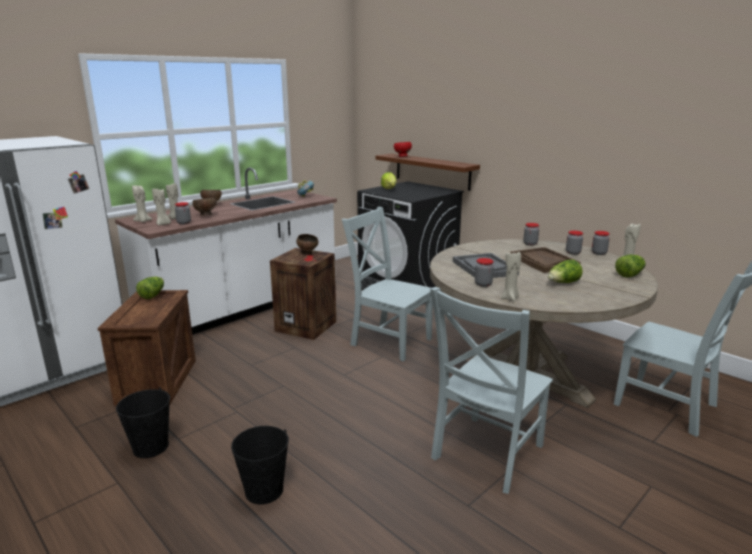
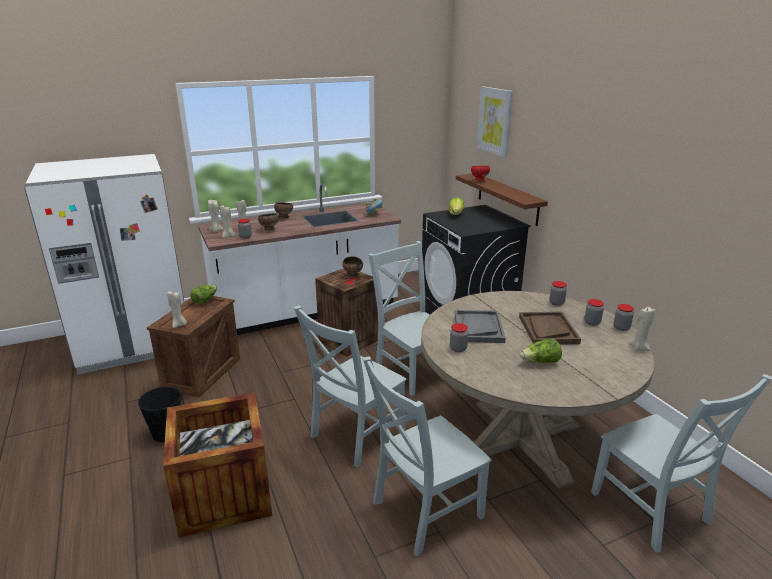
camera: 20 degrees right, 5 degrees up
(264, 490) = (224, 493): black bucket -> crate
(370, 405) = (354, 435): none -> grey chair
(411, 99) = (495, 121): none -> picture
(510, 298) = (468, 371): beige candle -> beige candle (179, 325)
(629, 274) = (627, 363): lettuce -> none

